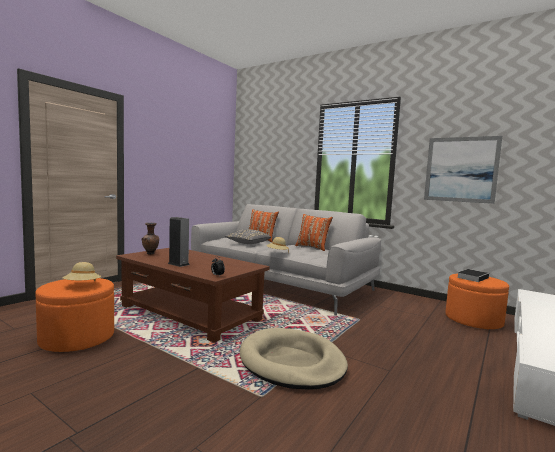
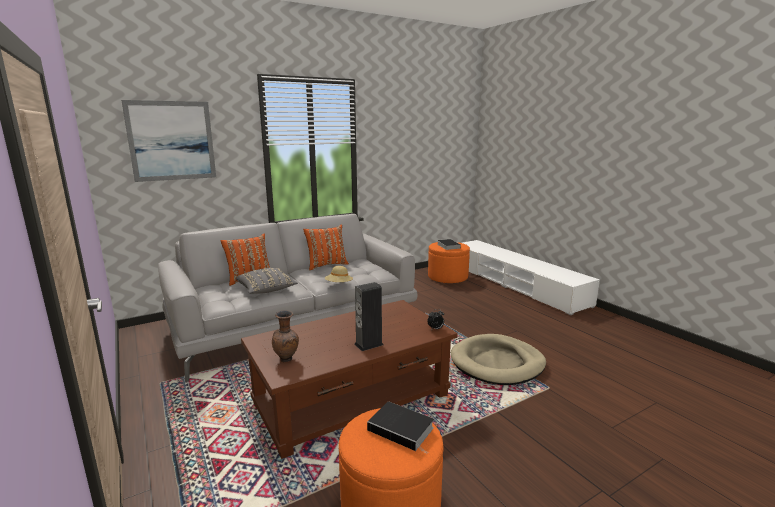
camera: 65 degrees left, 10 degrees up
(82, 285) = (402, 429): beige hat -> book
(461, 169) = (408, 156): picture -> picture (171, 141)

